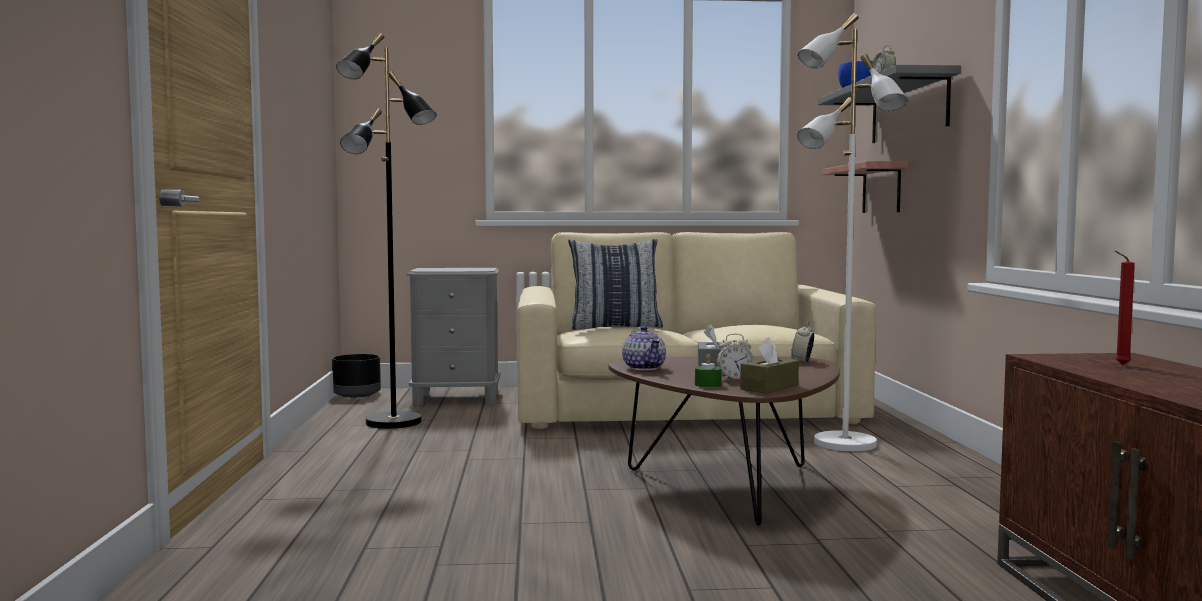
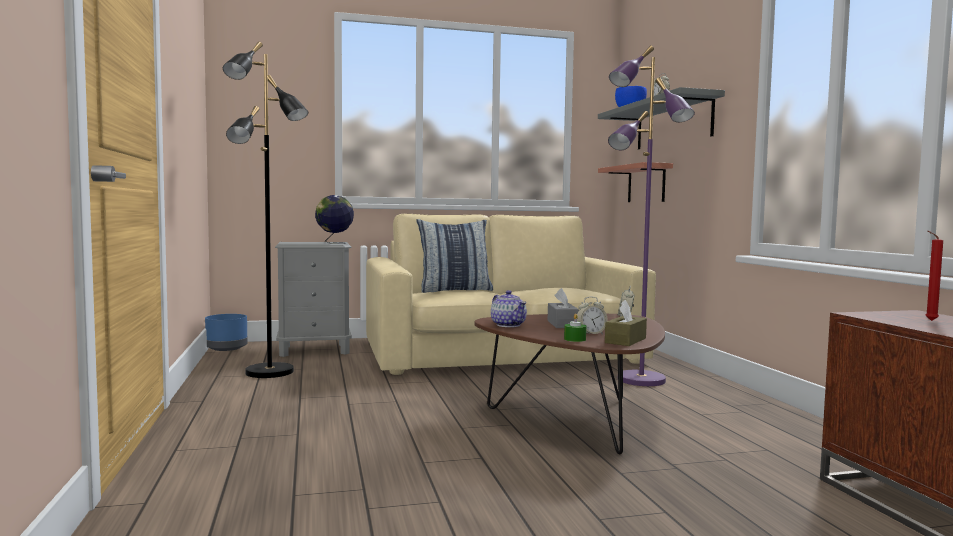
camera: 10 degrees left, 0 degrees up
(356, 394) = (226, 348): black planter -> blue planter
(478, 269) = (334, 243): none -> globe
(844, 444) = (641, 380): white floor lamp -> purple floor lamp

